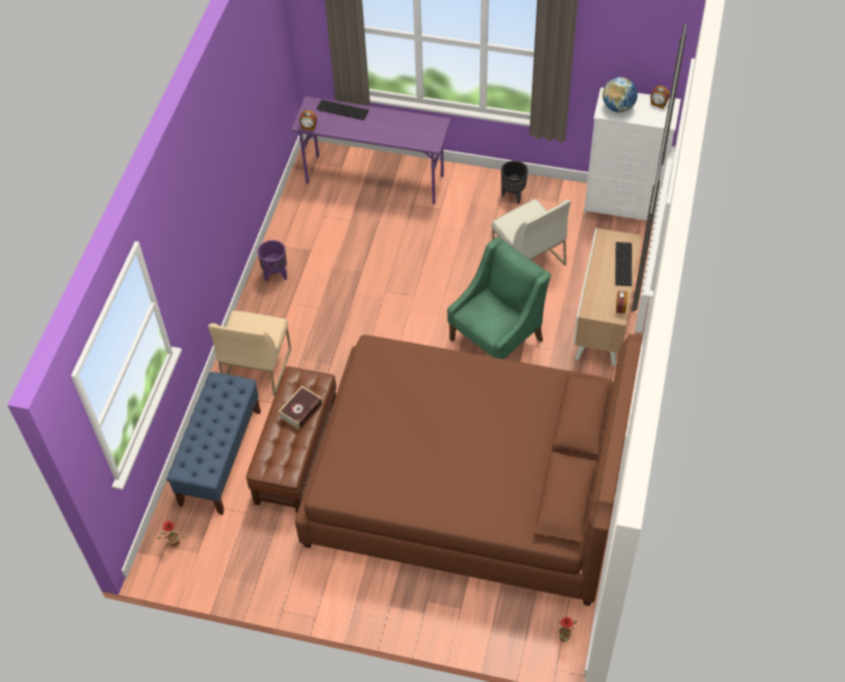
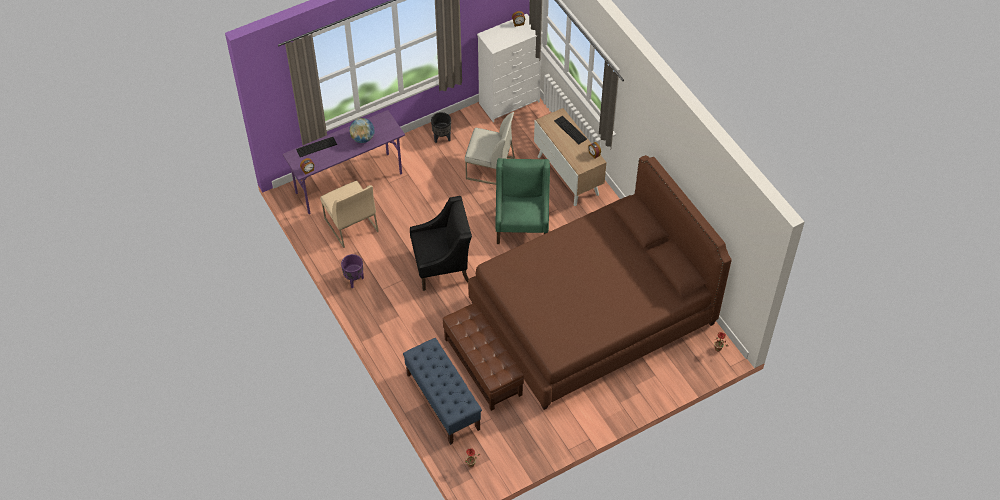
camera: 45 degrees left, 0 degrees up
(256, 367) = (404, 339): beige chair -> beige chair (350, 225)
(301, 411) = (480, 334): book -> none
(371, 322) = (442, 266): none -> black armchair
(618, 107) = (499, 39): globe -> globe (363, 138)

